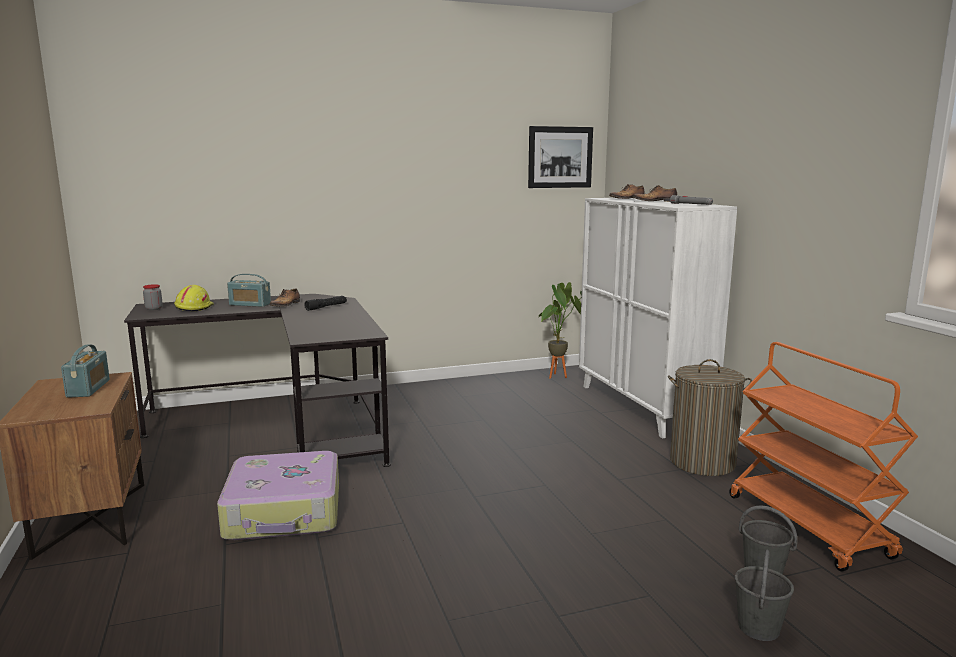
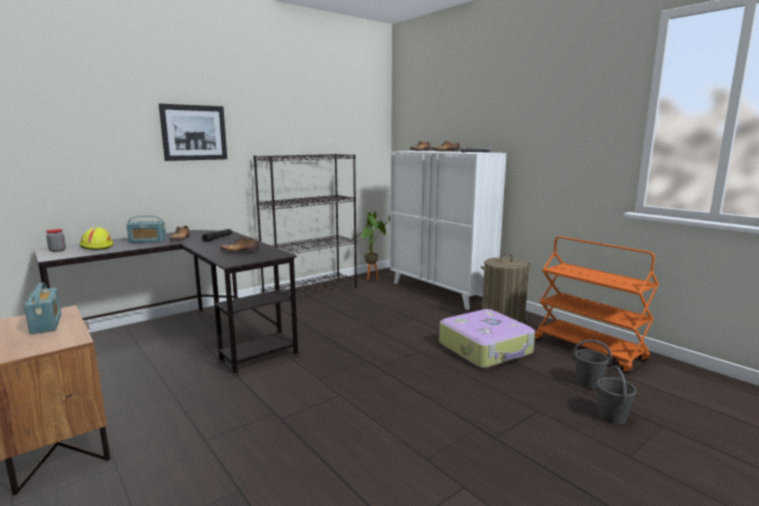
camera: 20 degrees left, 0 degrees up
(285, 512) = (239, 404): suitcase -> suitcase (486, 349)
(330, 326) = (240, 252): none -> shoe
(464, 386) = (311, 291): none -> black bookcase
(560, 157) = (364, 123): picture -> picture (194, 132)

